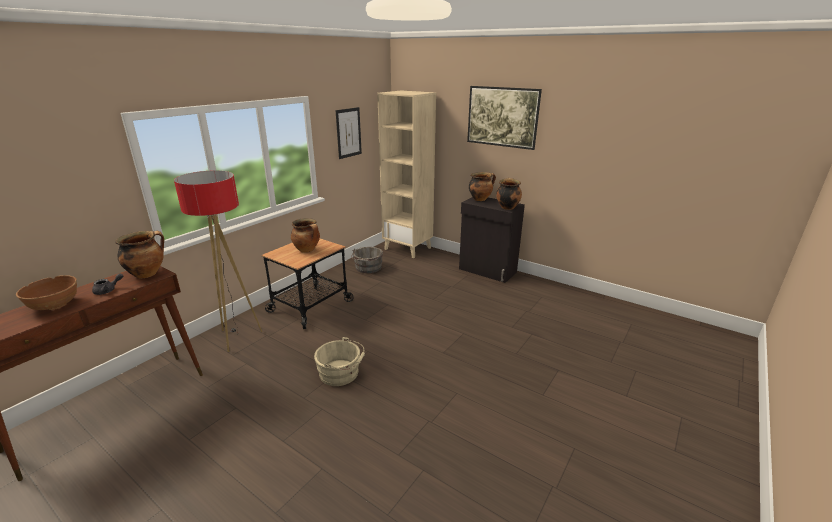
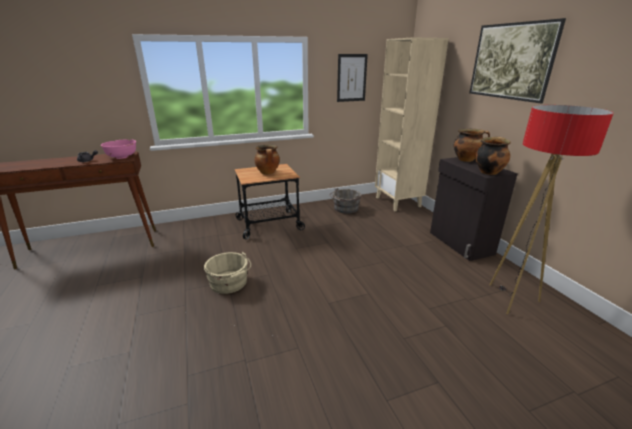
camera: 35 degrees right, 0 degrees up
(54, 305) = (54, 162): brown bowl -> none
(147, 273) = (122, 157): cooking pot -> pink bowl
(237, 337) = (200, 230): floor lamp -> floor lamp (511, 299)

